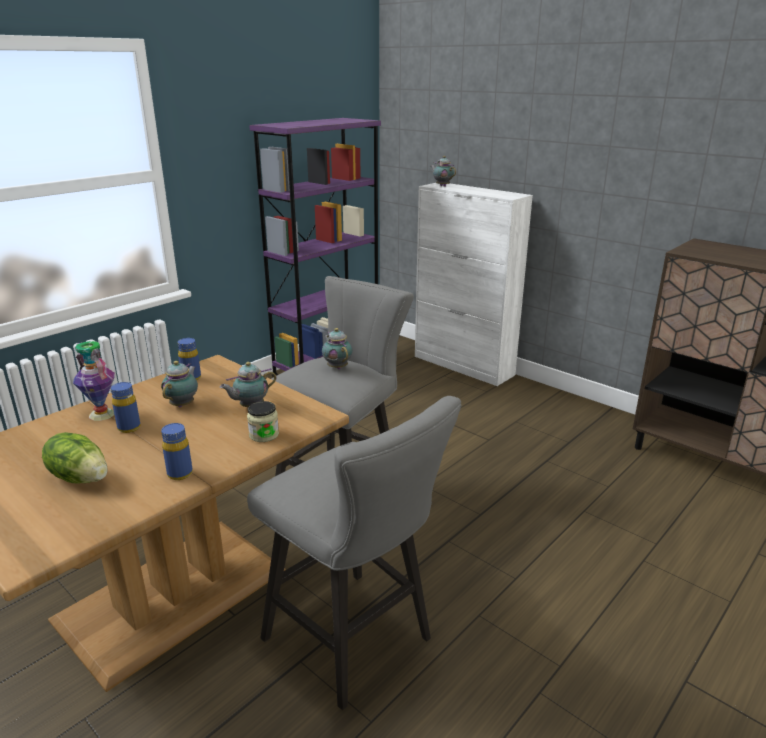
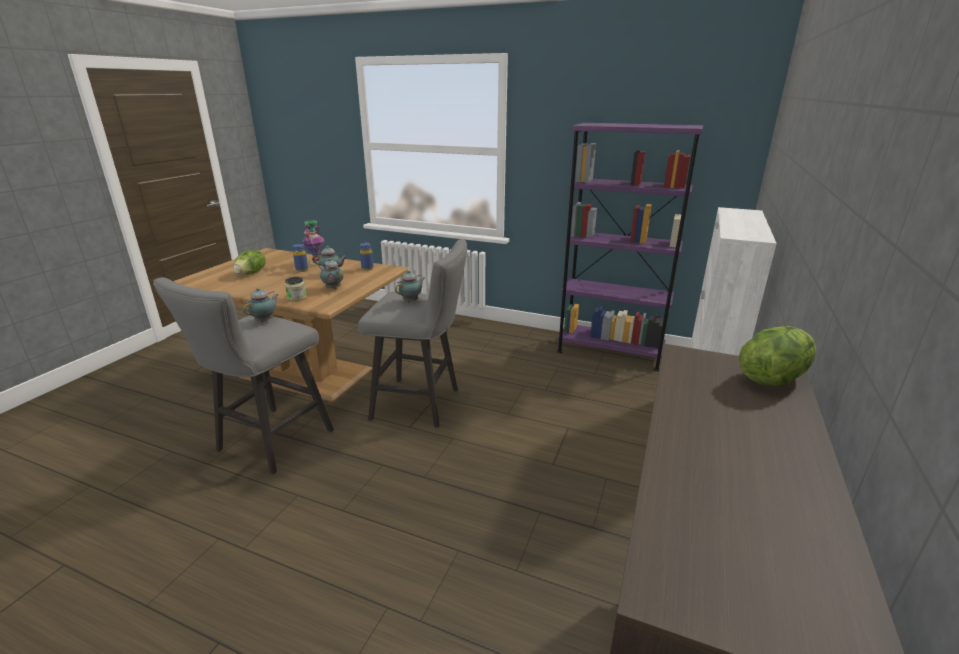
camera: 70 degrees right, 0 degrees up
(180, 474) = (252, 289): blue bottle -> none
(442, 186) = (737, 212): teapot -> teapot (265, 320)
(708, 244) = (771, 377): none -> lettuce

